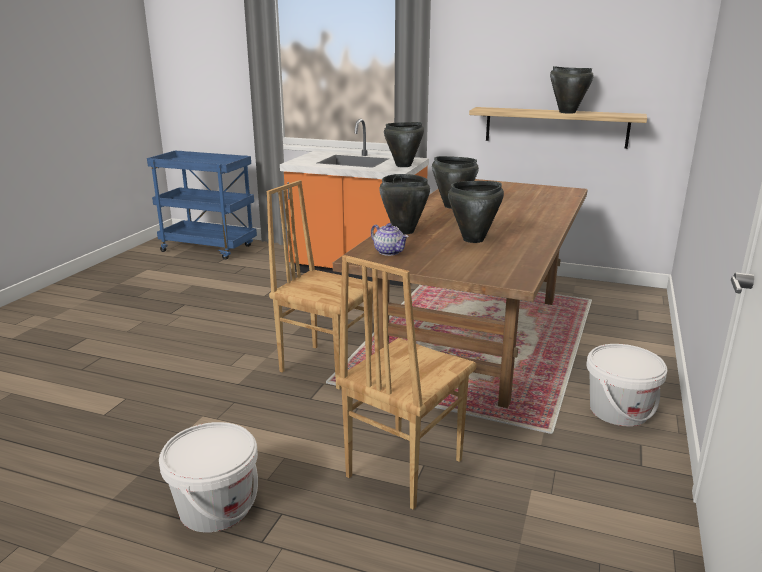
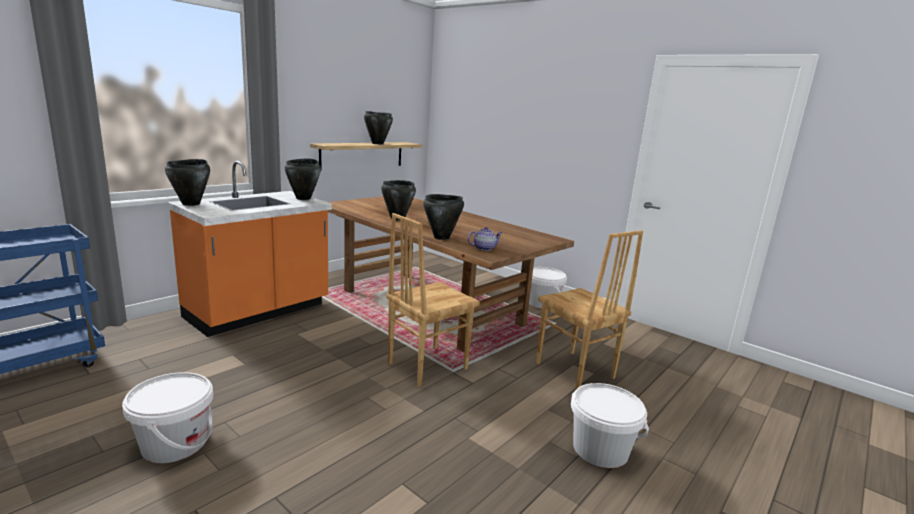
camera: 70 degrees left, 5 degrees down
(150, 310) = (175, 443): none -> white bucket
(474, 240) = (478, 230): black cooking pot -> black cooking pot (191, 204)

